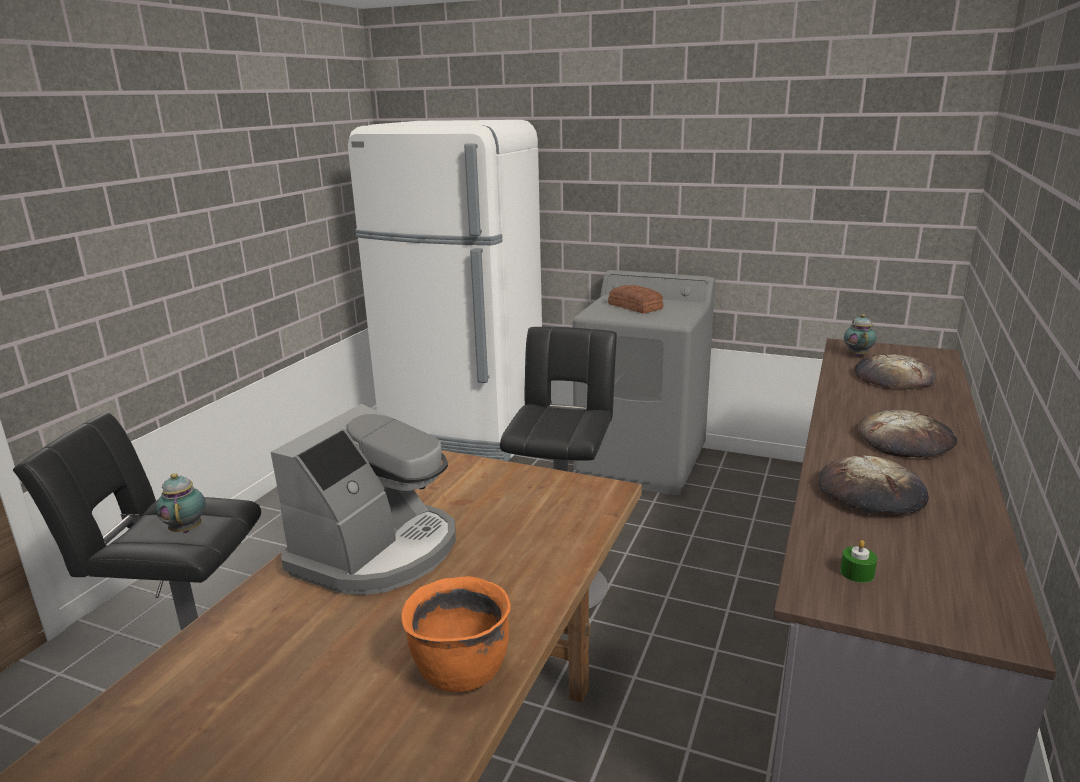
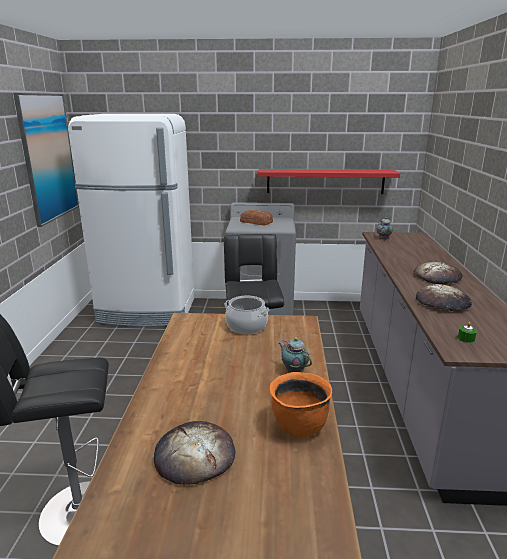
camera: 20 degrees left, 0 degrees up
(187, 528) = (71, 380): teapot -> teapot (293, 370)
(326, 188) = (48, 157): none -> picture
(377, 551) = (199, 373): coffee machine -> none
(509, 484) = (247, 326): none -> cooking pot
(775, 240) = (325, 181): none -> red shelf
(892, 377) = (408, 248): bread -> bread (194, 455)

